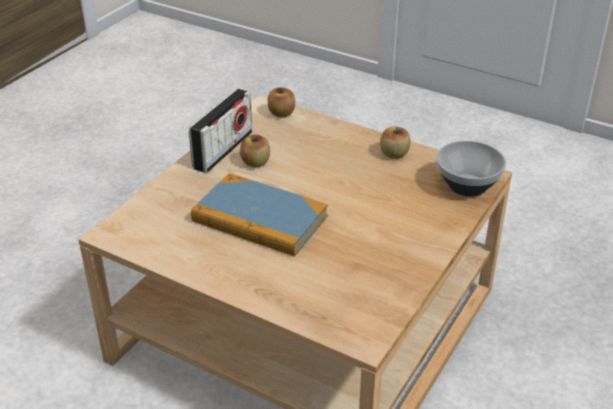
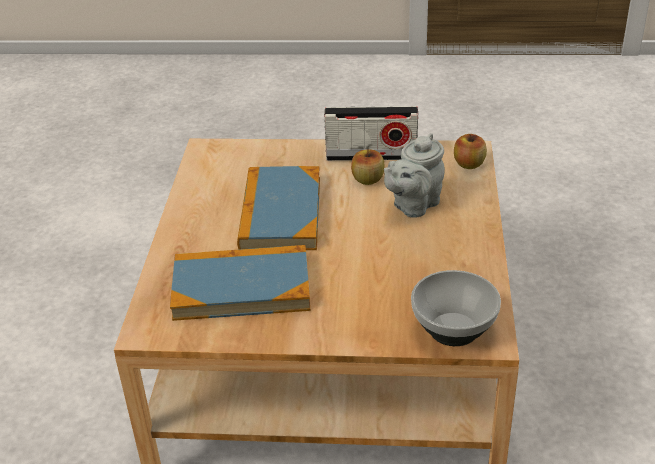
camera: 65 degrees right, 0 degrees up
(310, 154) = (413, 205): none -> grey teapot
(346, 269) = (241, 287): none -> book
(394, 154) = (466, 258): apple -> none

